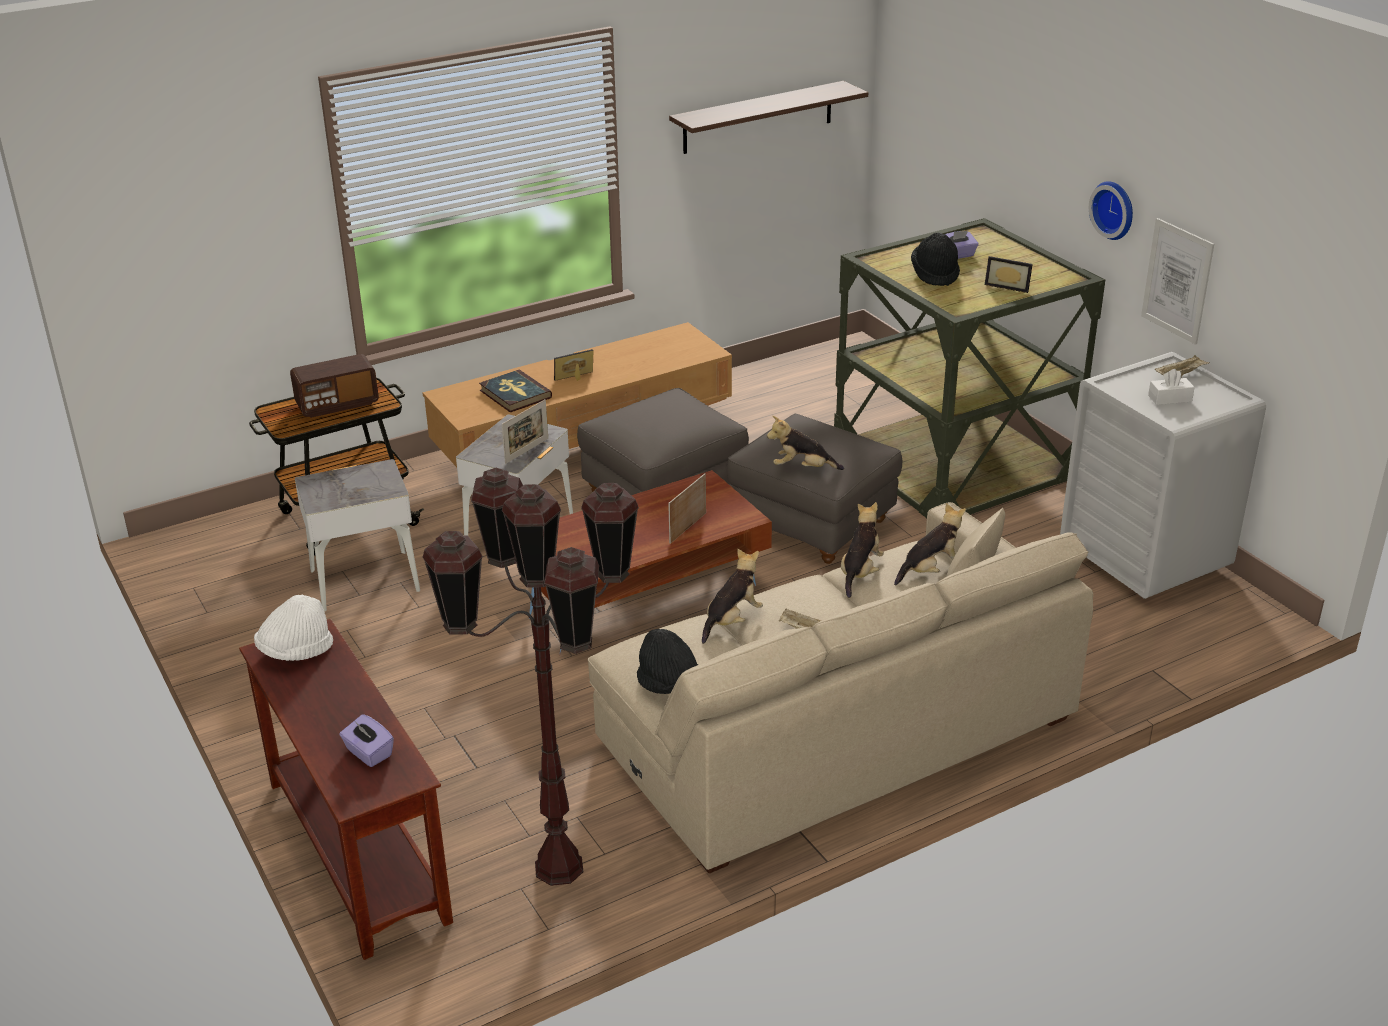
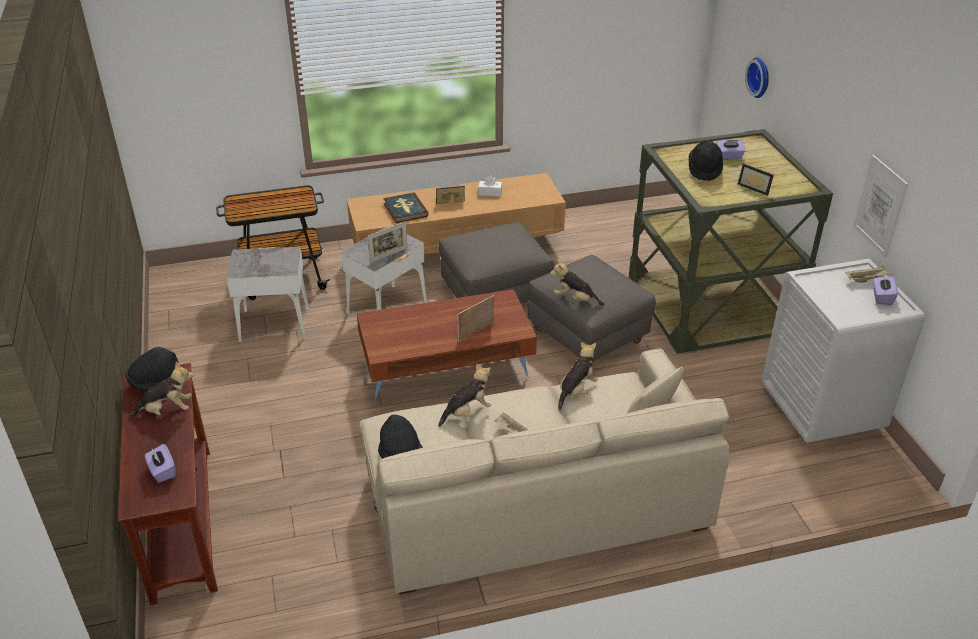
camera: 15 degrees right, 5 degrees up
(295, 651) = (156, 383): white hat -> black hat
(337, 404) = (277, 202): radio -> none
(558, 868) = (302, 566): brown floor lamp -> none
(758, 117) = (615, 32): shelf -> none
(930, 570) = (627, 400): plush toy -> plush toy (167, 410)
(1115, 209) = (846, 141): wall clock -> wall clock (760, 77)
(1170, 398) = (849, 298): white tissue box -> white tissue box (490, 192)
(1207, 392) = (882, 297): none -> purple tissue box

